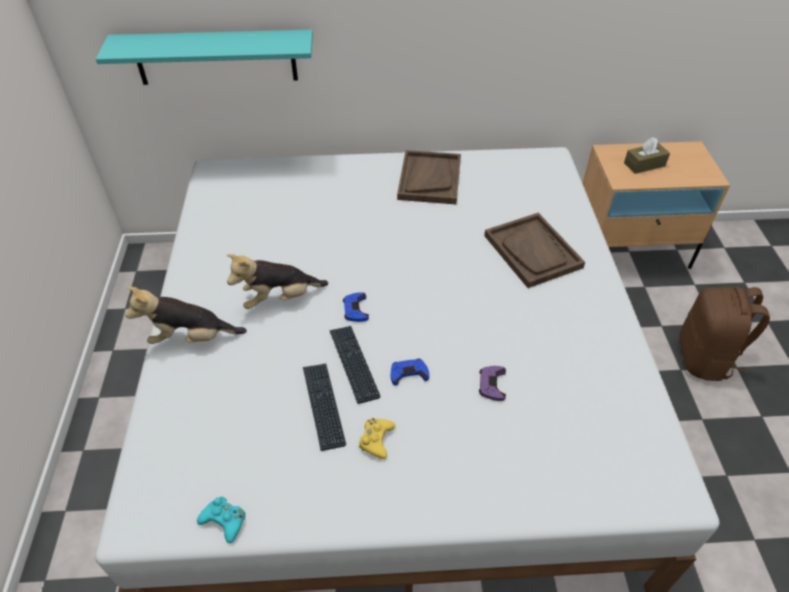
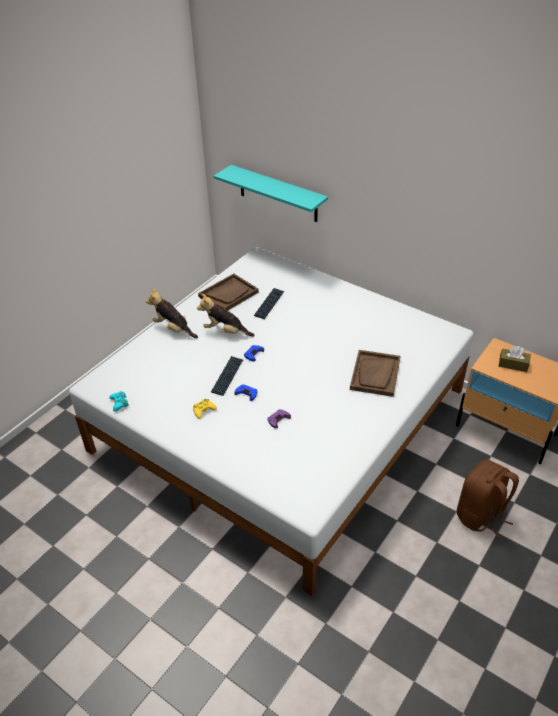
camera: 40 degrees right, 5 degrees down
(323, 406) = (197, 385): keyboard -> keyboard (269, 304)
(429, 179) = (364, 310): brown tray -> brown tray (228, 294)

